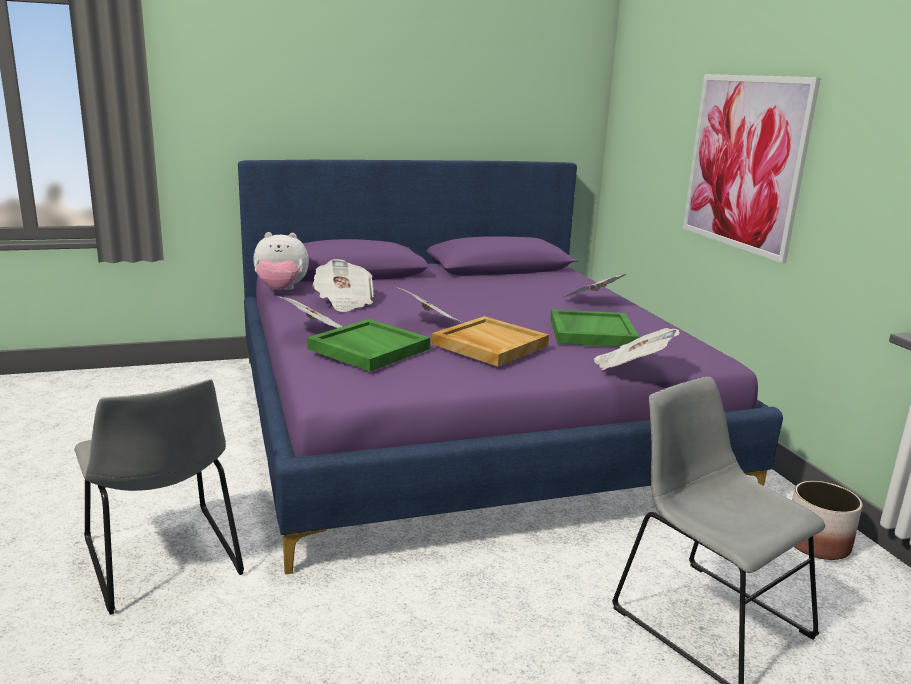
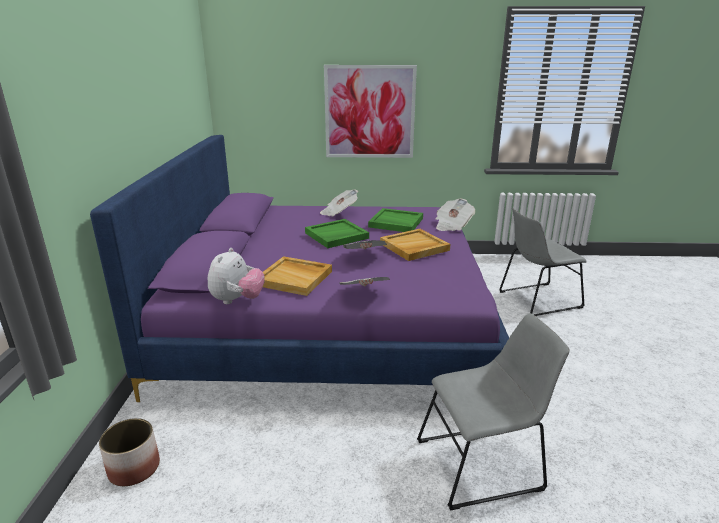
camera: 70 degrees left, 5 degrees up
(344, 302) = (295, 278): newspaper -> beige tray
(368, 349) = (413, 279): green tray -> green tray (336, 236)
(816, 544) = (486, 264): planter -> planter (134, 468)

